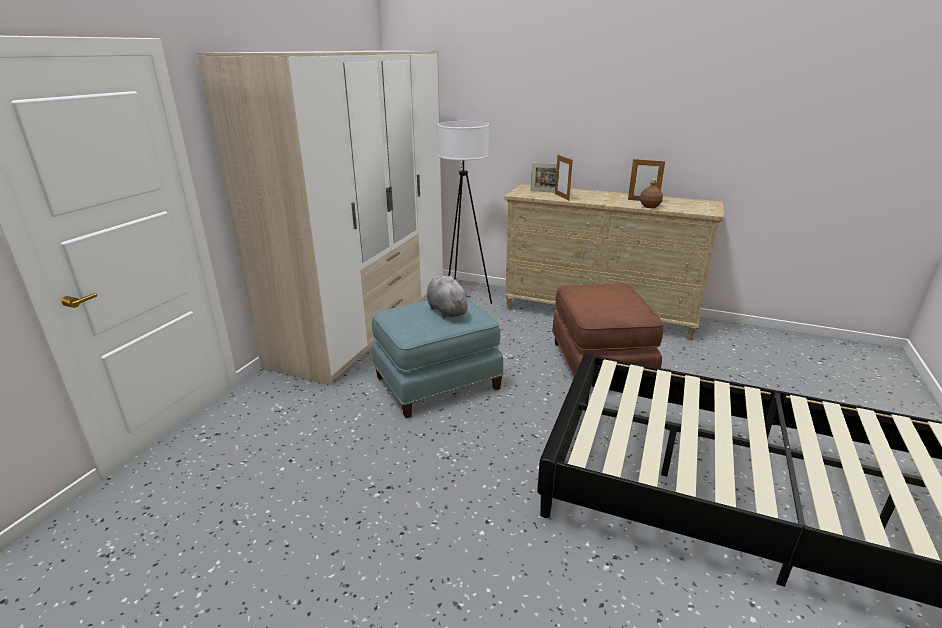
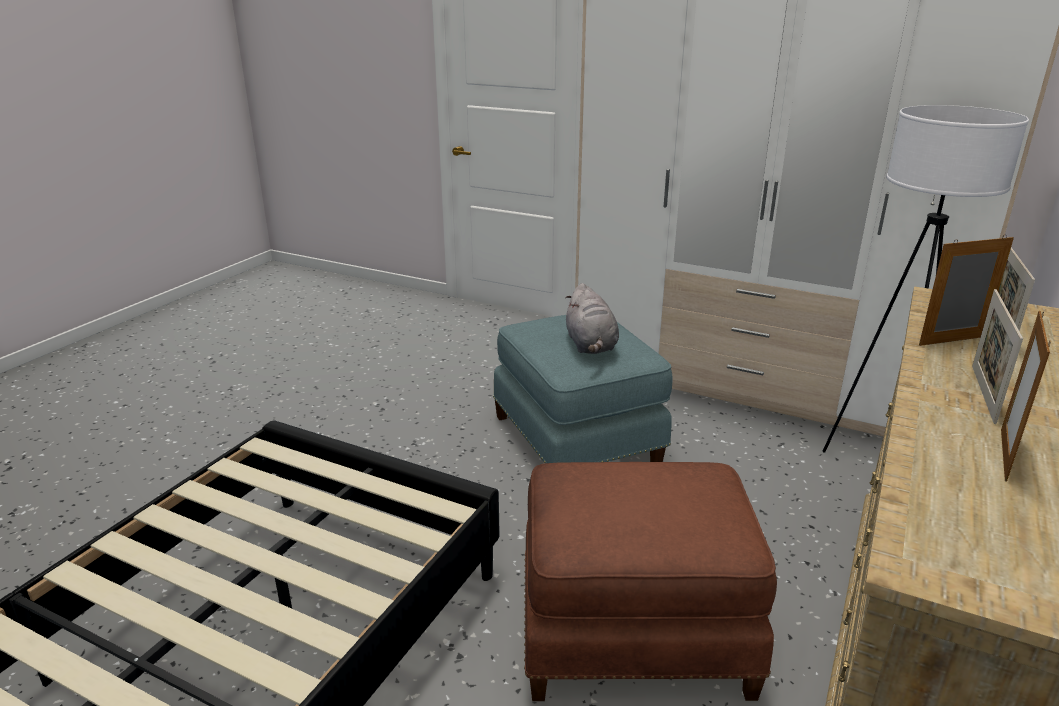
camera: 95 degrees right, 0 degrees up
(446, 310) = (591, 345): grey plush toy -> grey plush toy turned 105 degrees clockwise
(603, 198) = (983, 393): none -> picture frame
(650, 206) = (929, 452): brown bottle -> none

